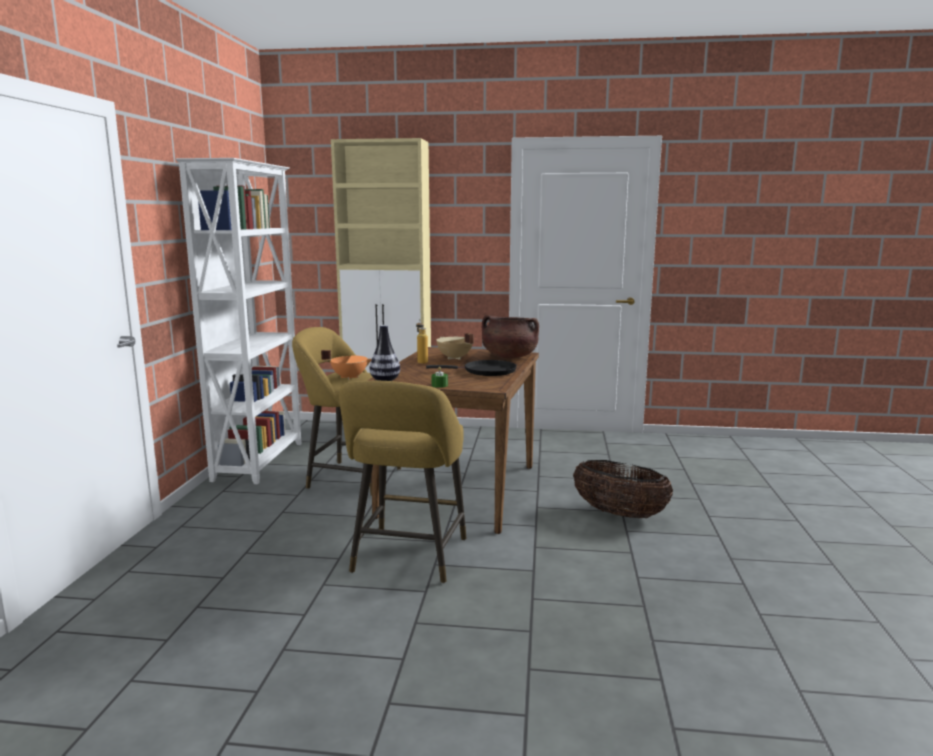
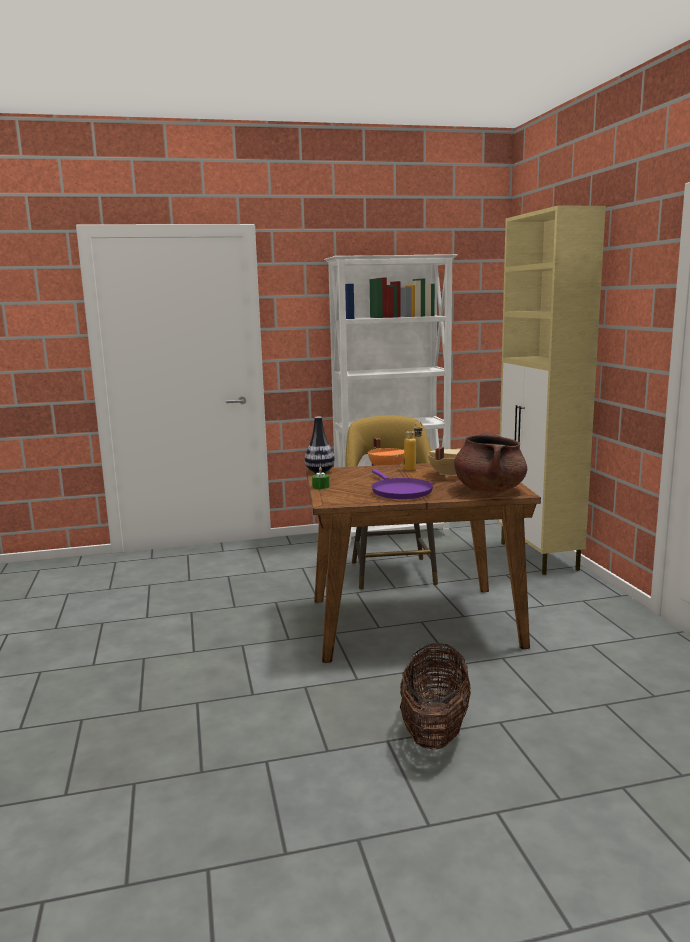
camera: 70 degrees right, 0 degrees up
(408, 559) = (246, 632): yellow stool -> none
(486, 371) = (399, 491): black frying pan -> purple frying pan

